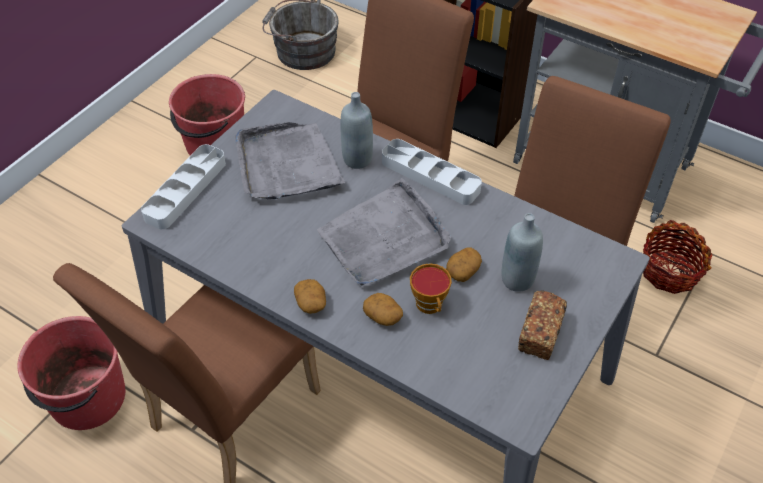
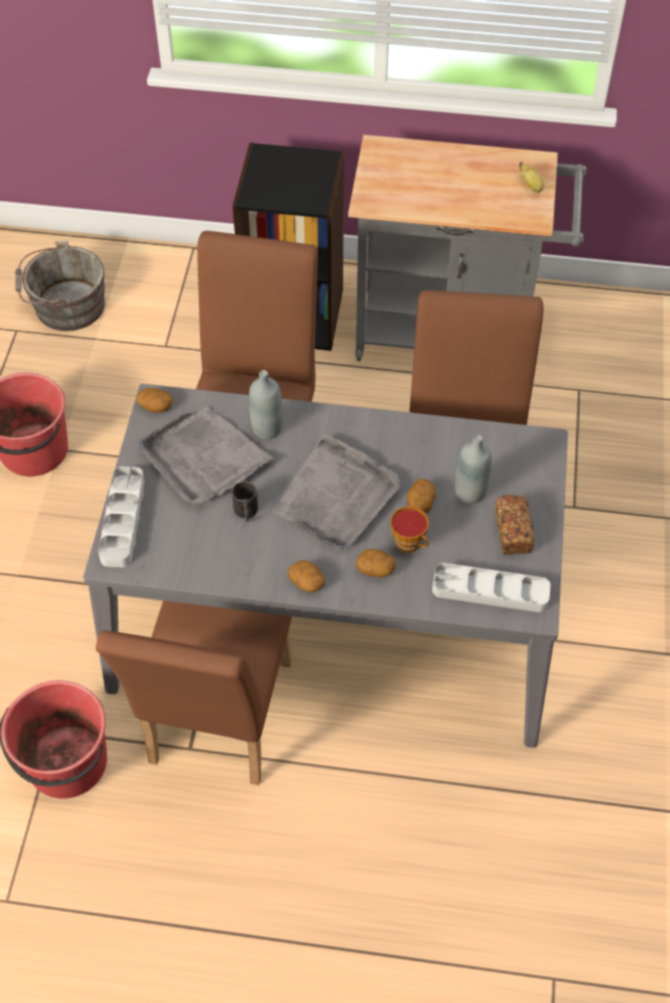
camera: 25 degrees left, 5 degrees up
(273, 110) = (155, 406): none -> potato
(294, 222) = (246, 512): none -> black mug
(430, 176) = (343, 421): grey tray -> grey tray (490, 591)
(669, 271) = (551, 422): basket -> none
(716, 31) = (531, 186): none -> banana

